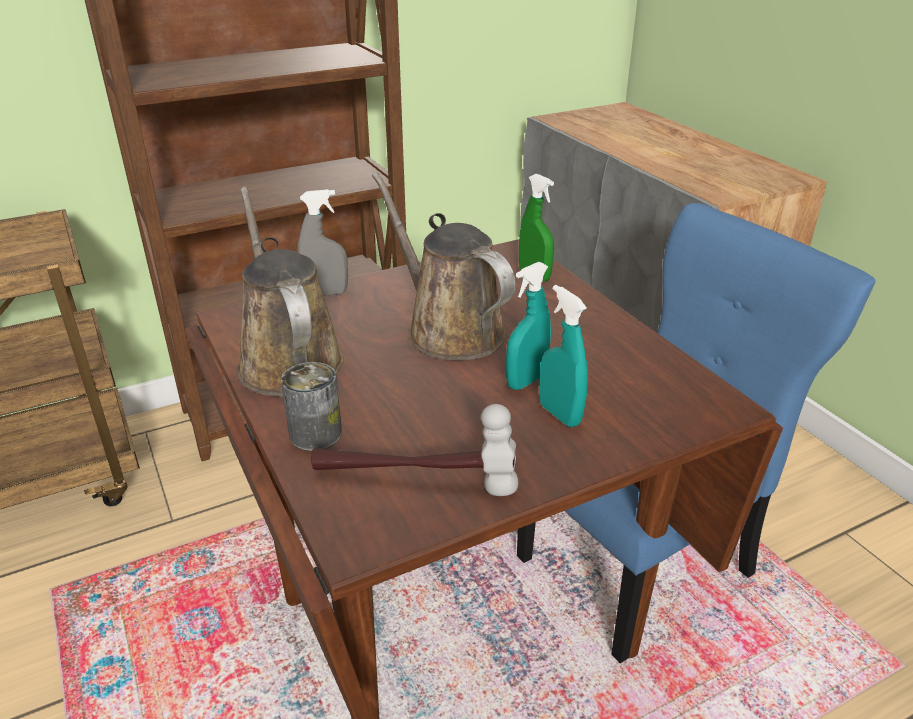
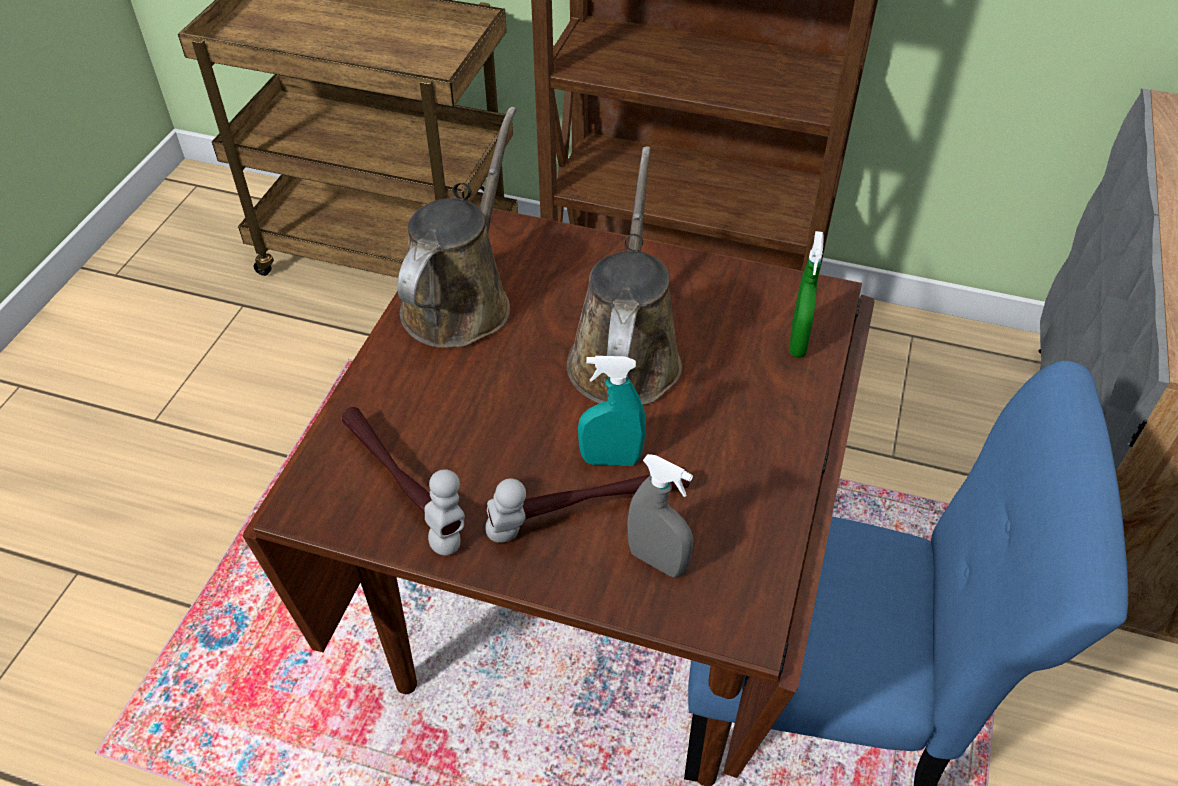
camera: 45 degrees right, 15 degrees up
(315, 434) = (393, 391): can -> none
(326, 293) = (578, 243): grey spray bottle -> grey spray bottle (657, 561)
(559, 414) = (588, 514): turquoise spray bottle -> hammer

